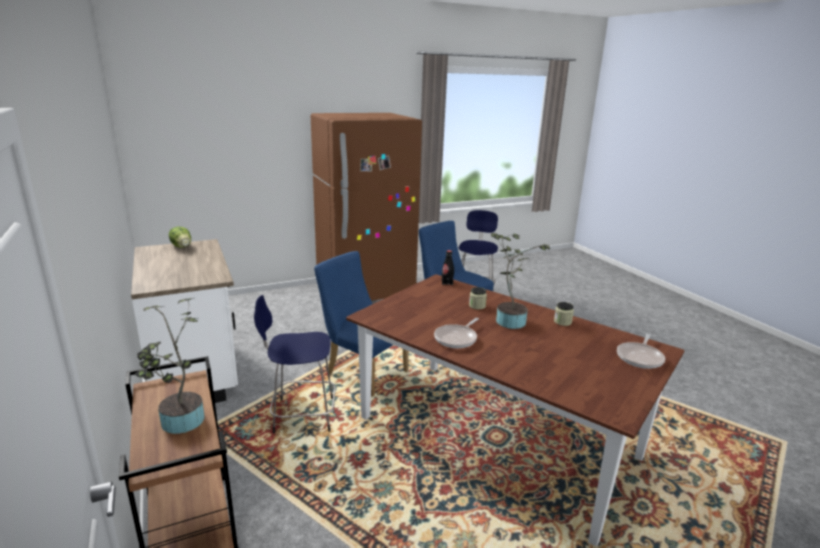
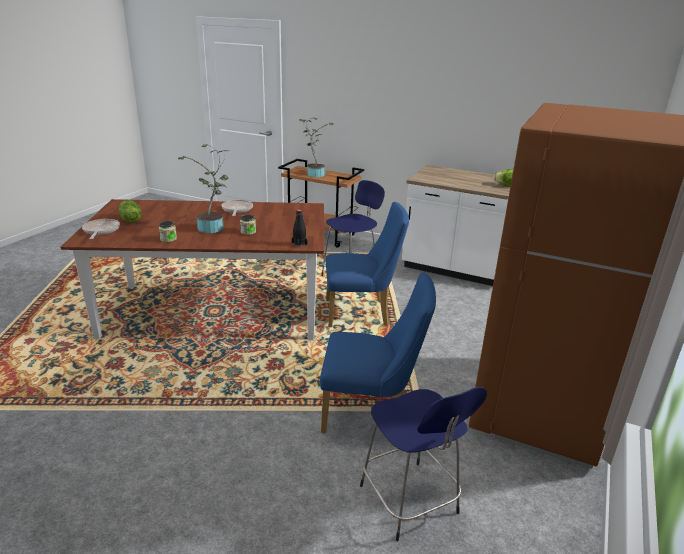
camera: 140 degrees right, 5 degrees up
(602, 364) = (130, 220): none -> lettuce

